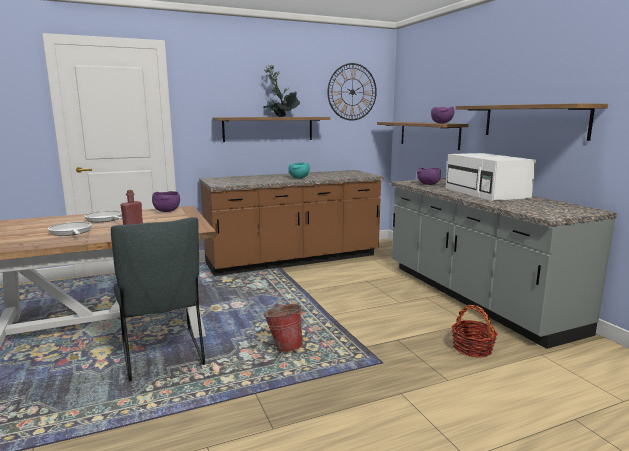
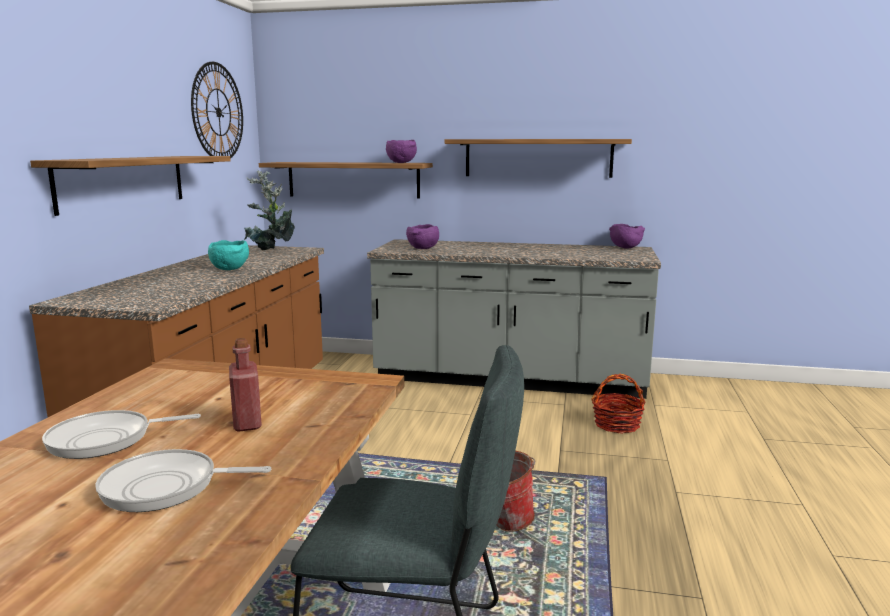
camera: 55 degrees left, 0 degrees up
(167, 211) = (166, 381): purple bowl -> purple bowl (625, 248)
(280, 116) = (153, 157): potted plant -> potted plant (271, 250)
(486, 193) = (512, 248): white microwave -> none

